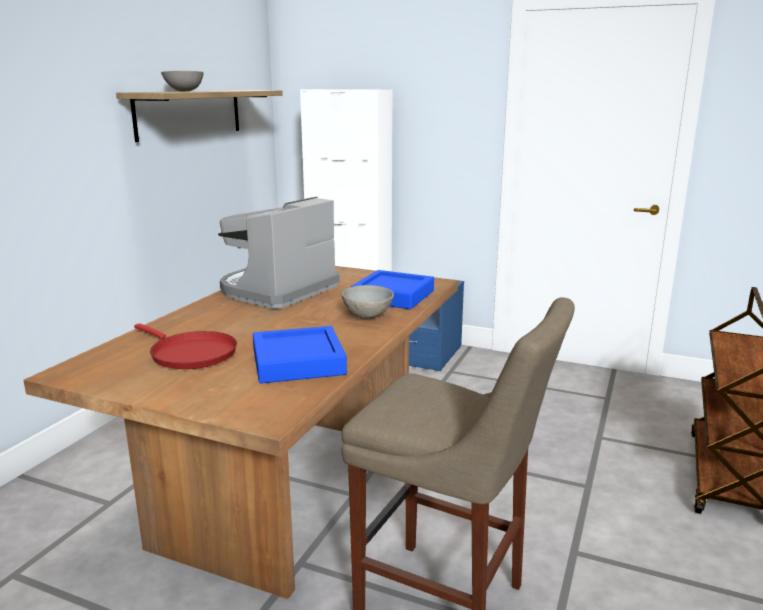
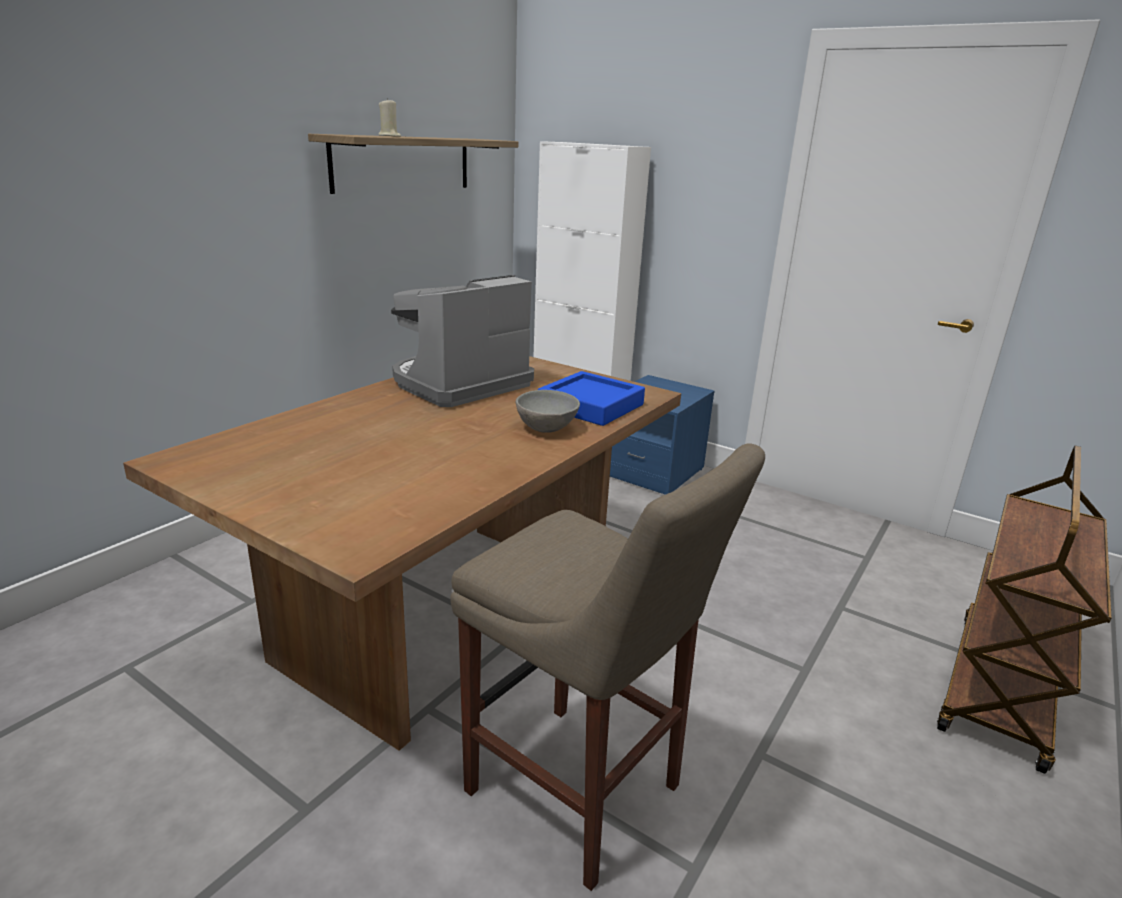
camera: 10 degrees right, 5 degrees up
(183, 91) = (389, 136): grey bowl -> beige candle
(190, 354) = (316, 453): red frying pan -> none
(298, 362) = (432, 480): blue tray -> none

